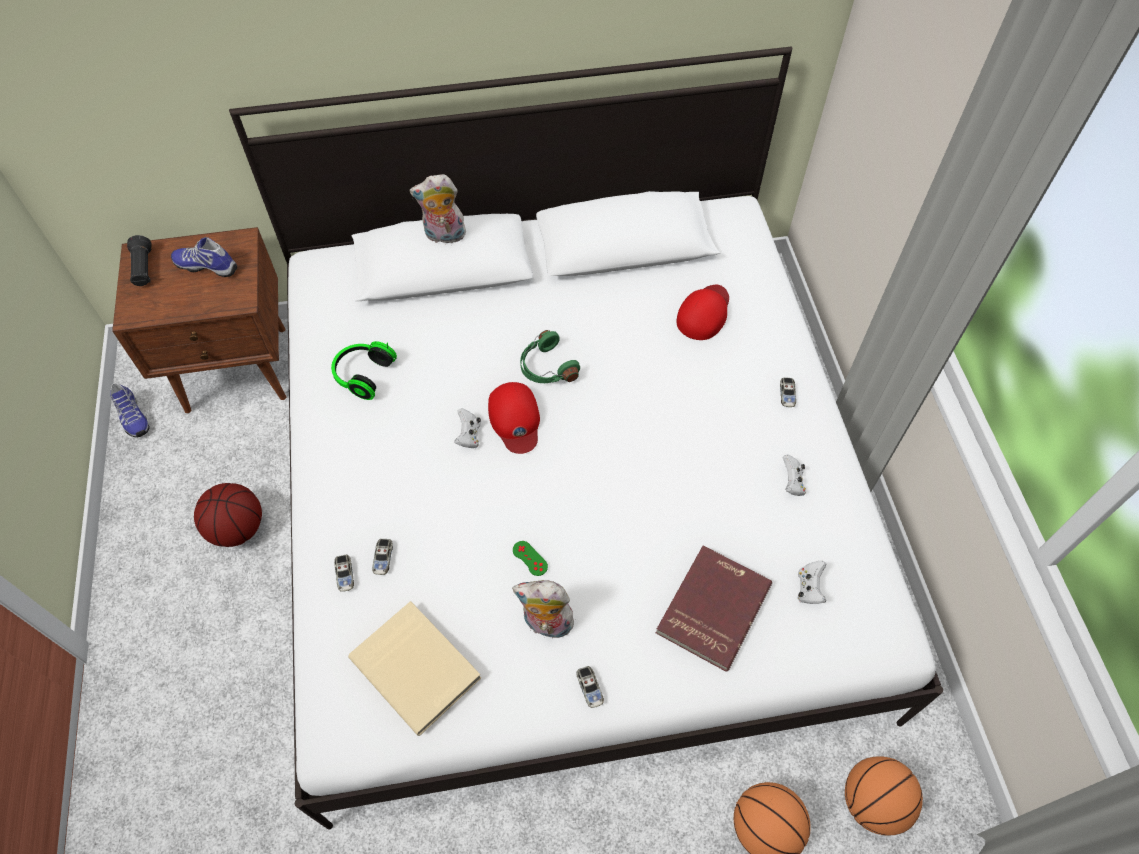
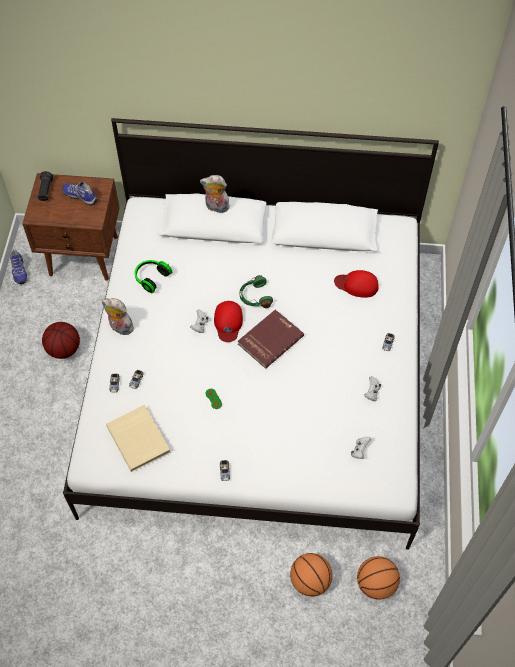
camera: 15 degrees right, 0 degrees up
(546, 624) = (212, 434): plush toy -> plush toy (119, 328)
(704, 313) = (357, 285): red cap -> red cap turned 120 degrees counterclockwise
(711, 608) = (302, 447): red book -> red book (269, 339)

